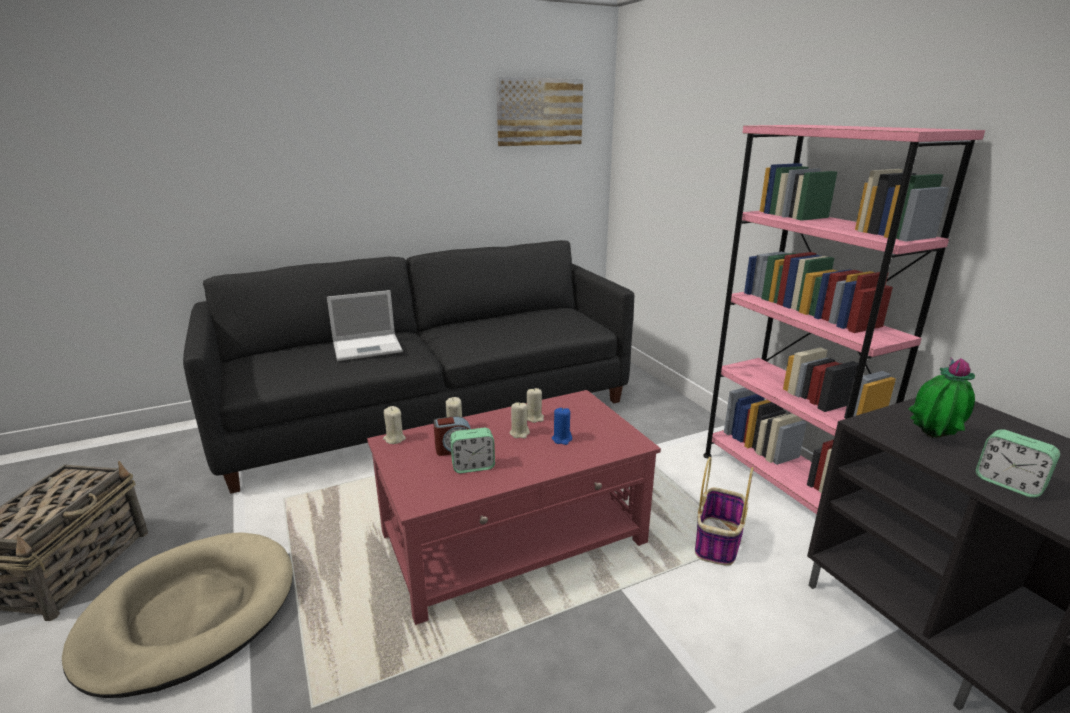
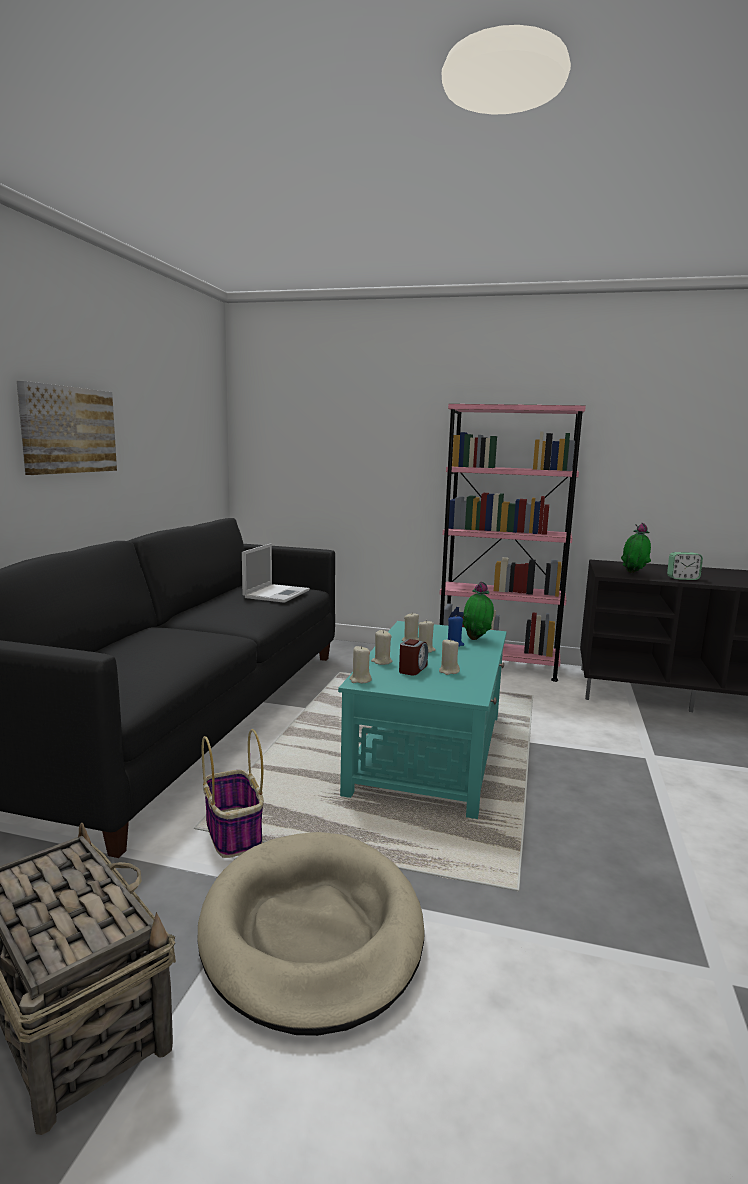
camera: 50 degrees left, 10 degrees down
(368, 347) = (165, 639): laptop -> laptop (277, 593)
(473, 466) = (448, 671): alarm clock -> beige candle
(514, 538) = (430, 751): red coffee table -> turquoise coffee table
(539, 112) = (186, 391): picture -> picture (68, 430)
(598, 444) = (477, 639): none -> potted plant
(718, 542) = (523, 701): basket -> basket (234, 833)

